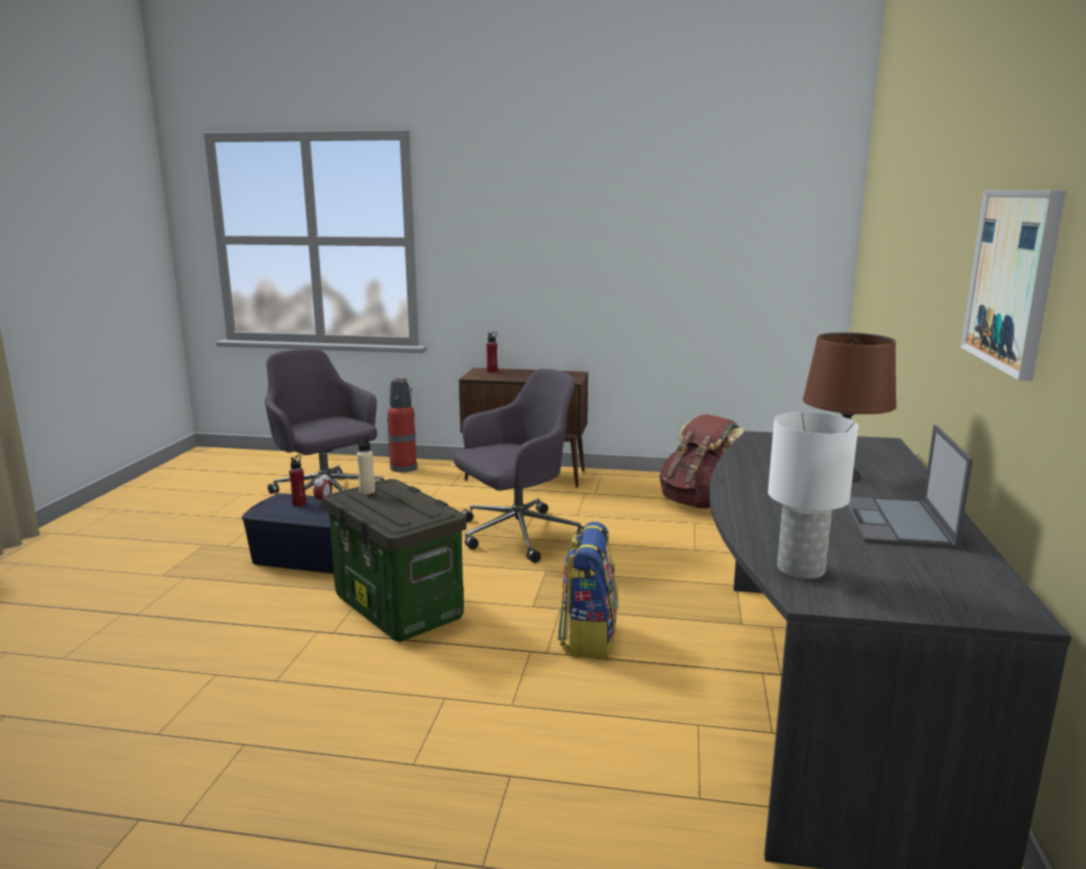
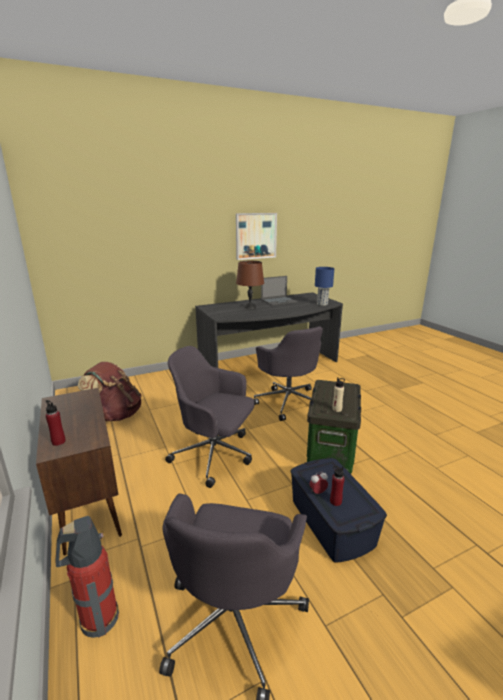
camera: 125 degrees left, 5 degrees up
(588, 637) = (288, 401): backpack -> grey office chair
(801, 569) = (322, 304): white table lamp -> blue table lamp

